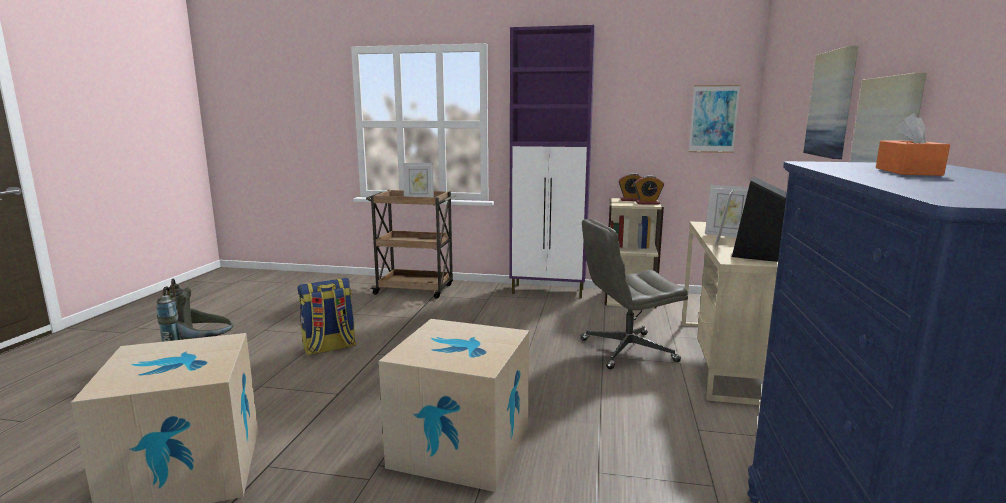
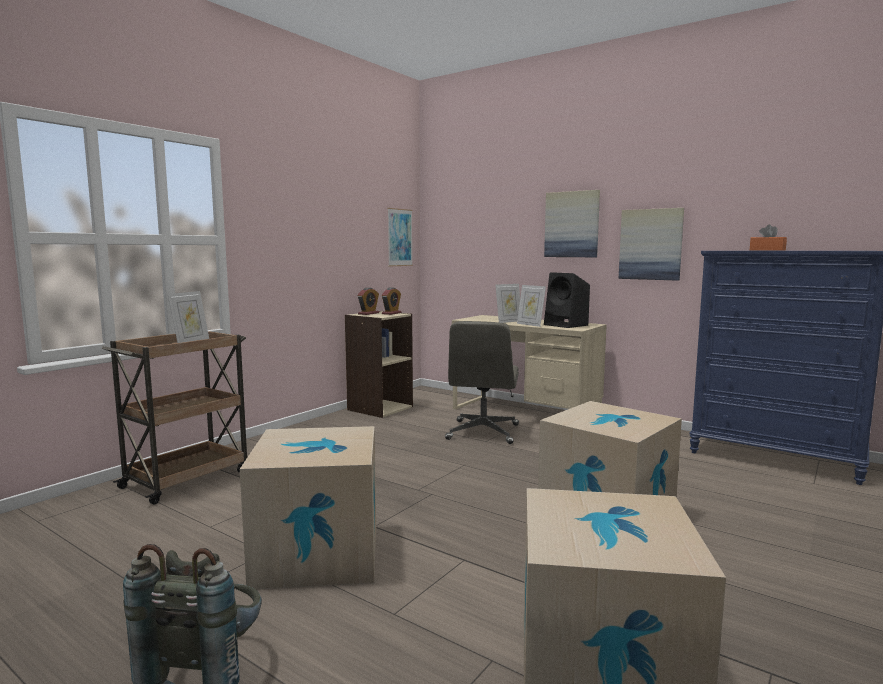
camera: 65 degrees left, 5 degrees down
(329, 348) = (318, 554): backpack -> cardboard box
(549, 291) = (314, 426): purple cabinet -> none

